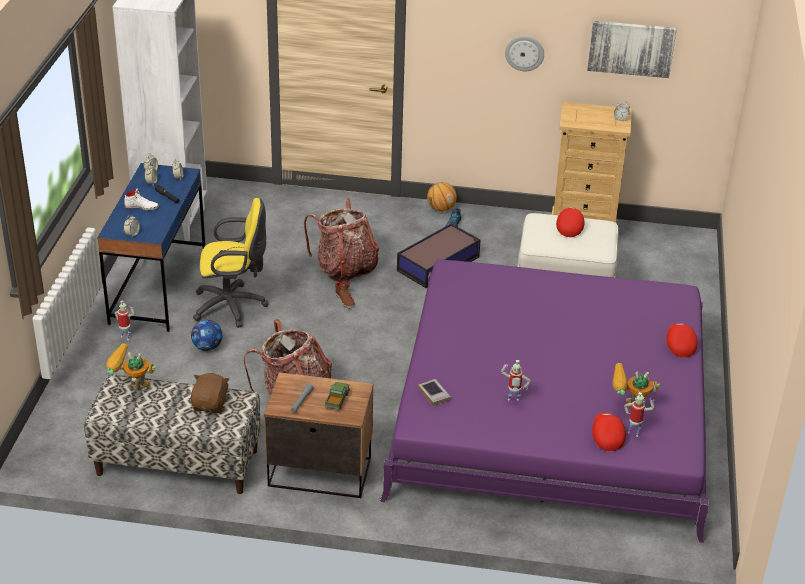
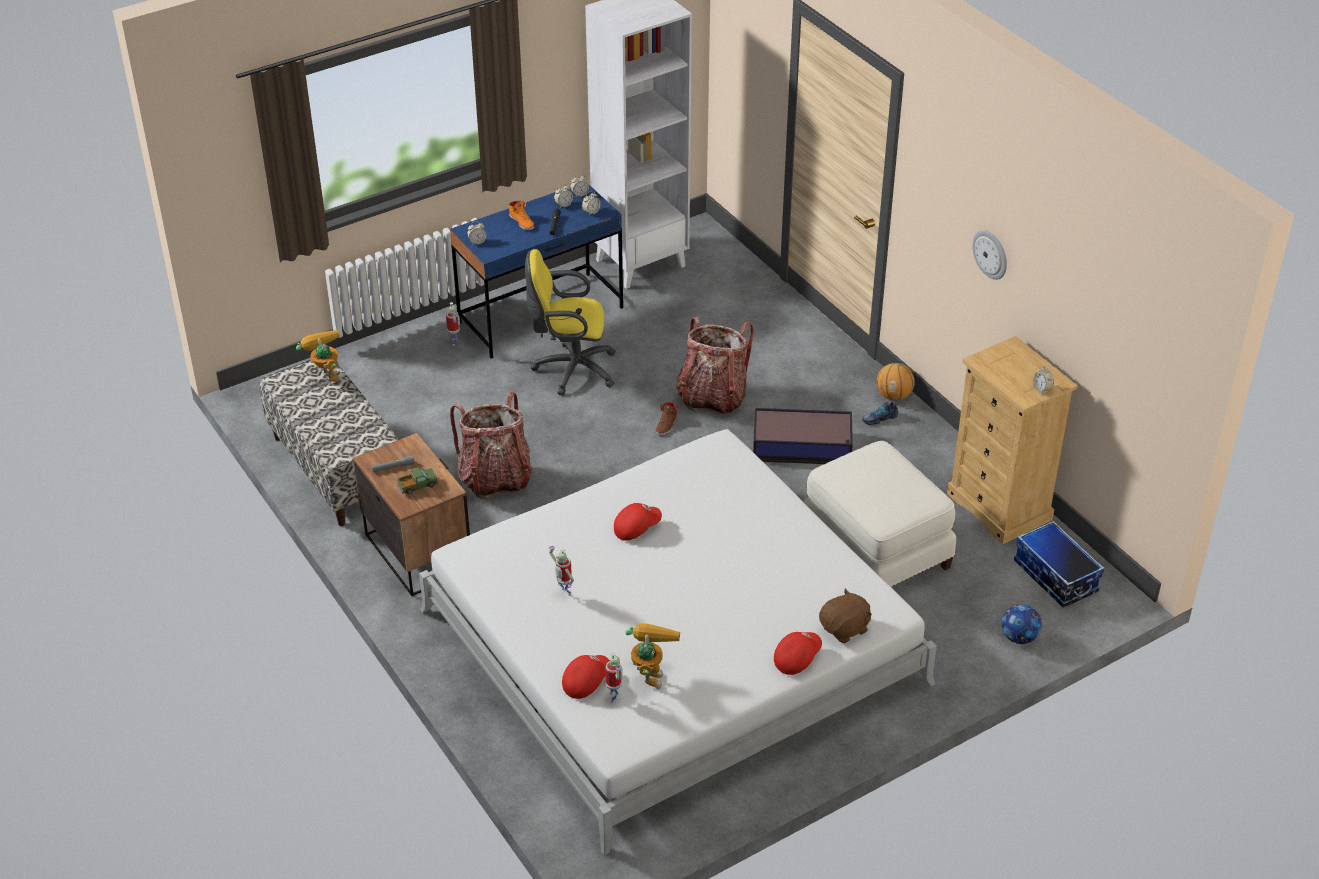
camera: 50 degrees right, 5 degrees up
(141, 207) = (522, 222): white shoe -> orange shoe
(207, 347) = (498, 391): football -> football (1019, 637)
(210, 404) = (354, 427): brown plush toy -> brown plush toy (845, 629)
(233, 306) = (571, 369): yellow office chair -> yellow office chair turned 135 degrees clockwise
(434, 394) = (513, 539): book -> none
(551, 411) = (673, 646): purple bed -> white bed
(569, 227) = (888, 478): red cap -> red cap (636, 528)
(628, 407) = (650, 672): toy robot -> toy robot turned 45 degrees clockwise
(631, 48) = (1087, 308): picture -> none
(661, 247) = (1054, 577): none -> storage box

